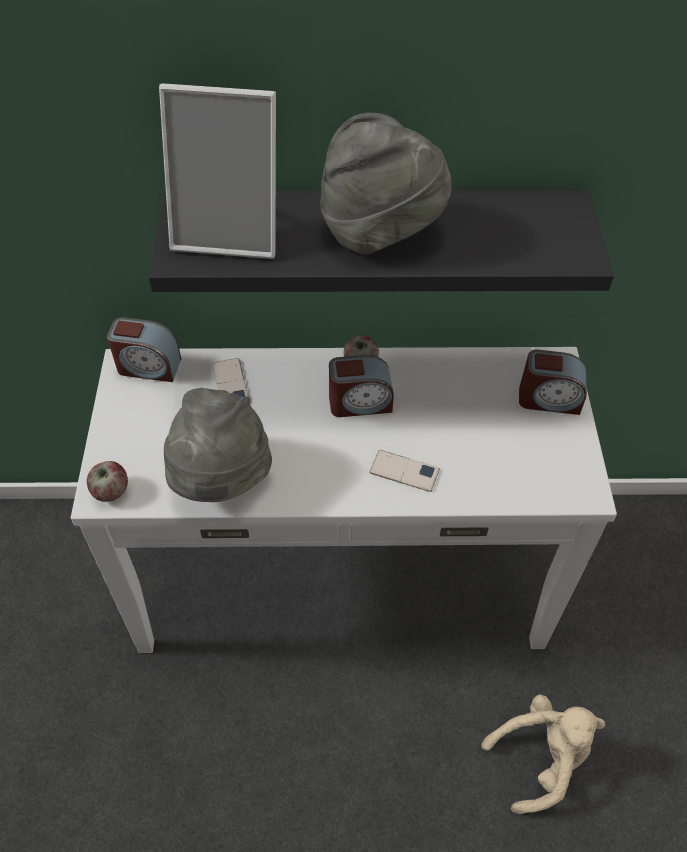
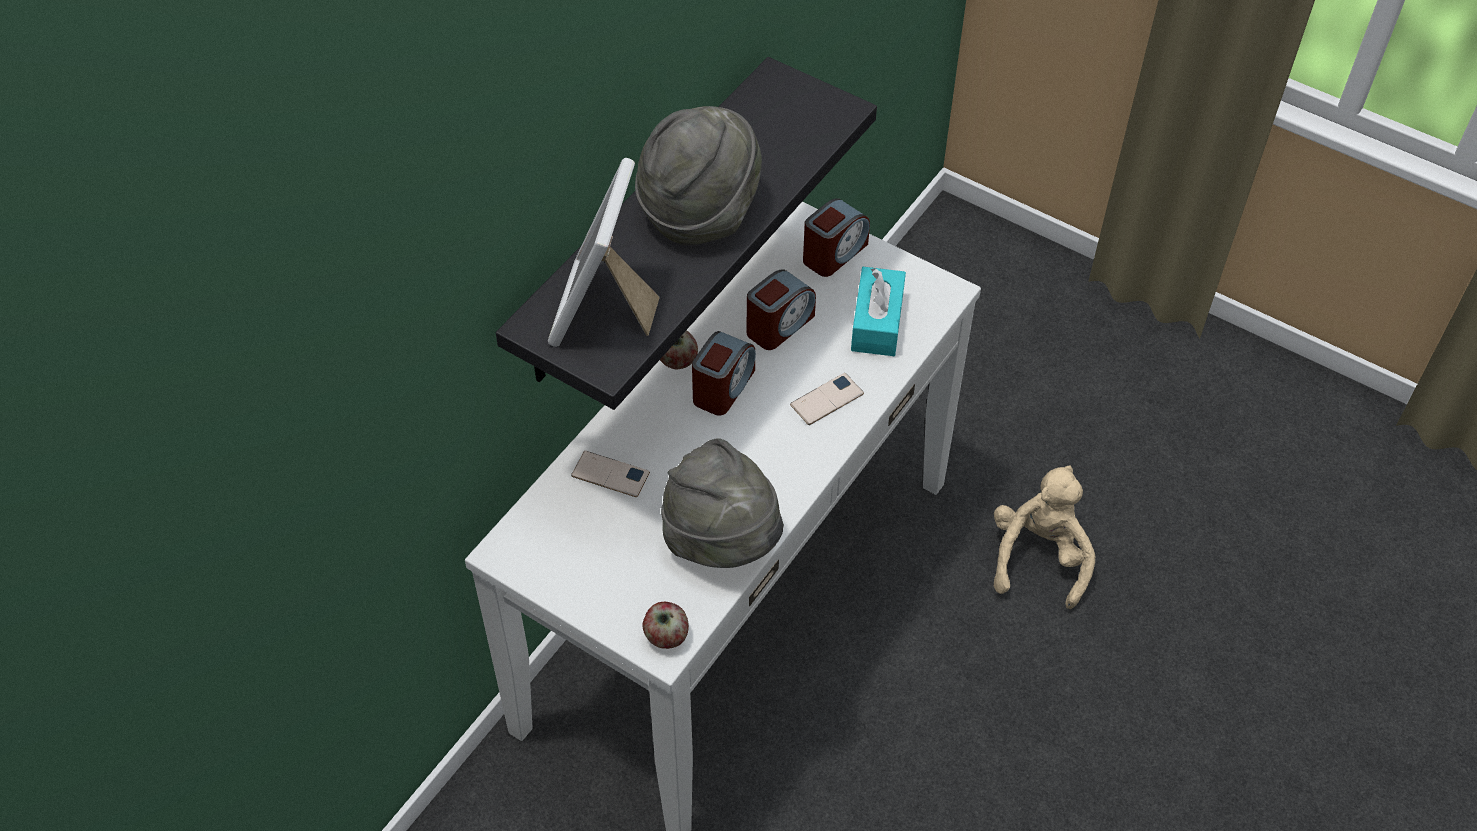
camera: 55 degrees left, 0 degrees up
(148, 367) = (526, 532): alarm clock -> alarm clock (779, 325)
(230, 231) = (603, 310): picture frame -> picture frame turned 150 degrees clockwise
(509, 462) = (877, 323): none -> turquoise tissue box

